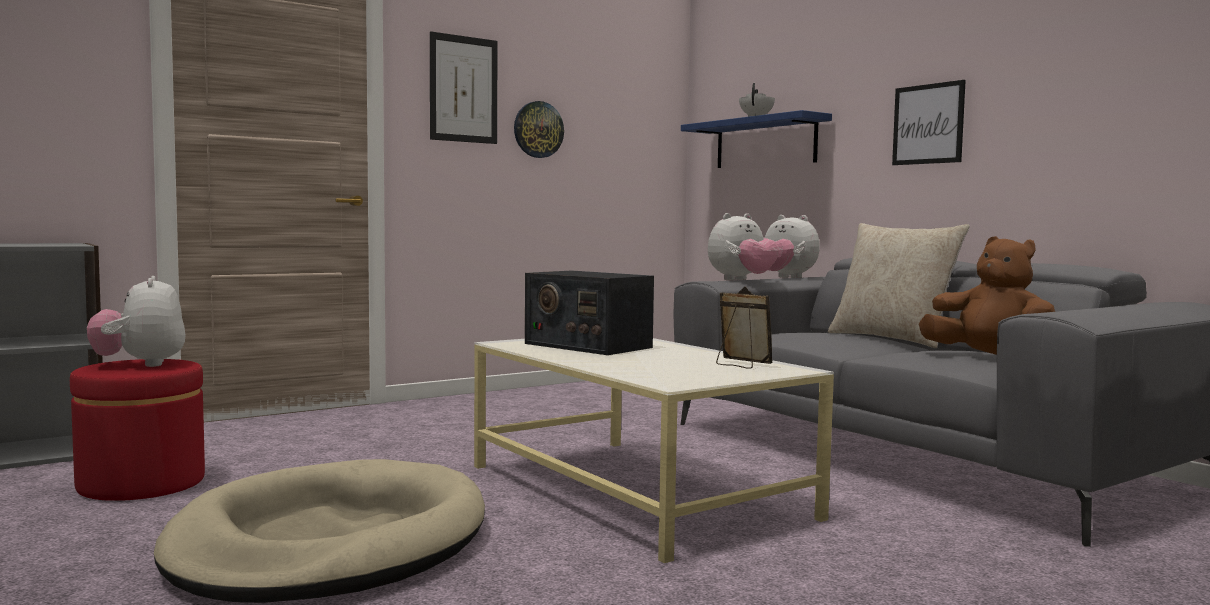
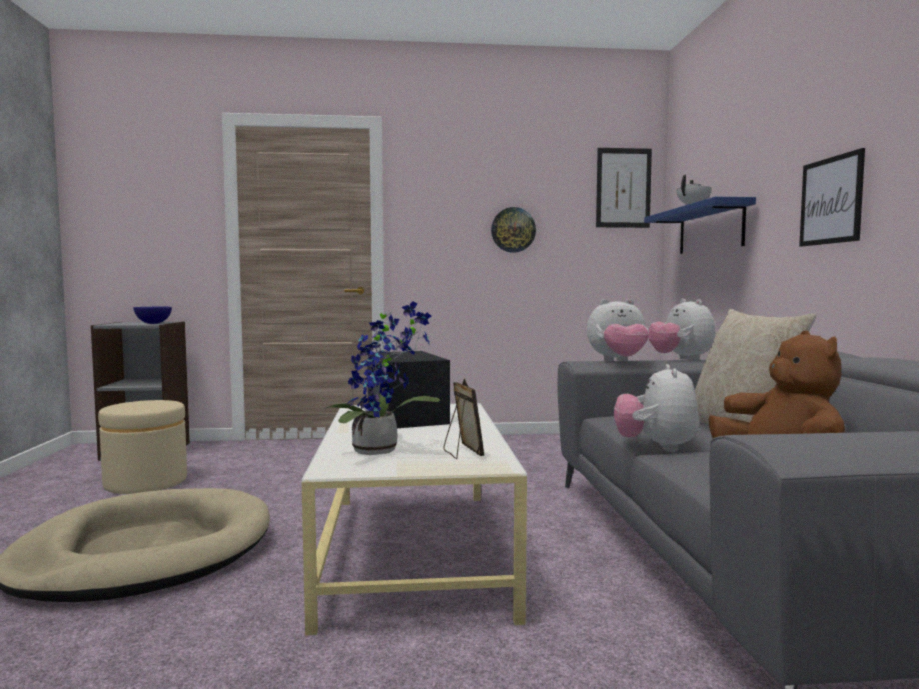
camera: 30 degrees right, 0 degrees up
(69, 244) = (153, 323): none -> blue bowl
(140, 364) = (146, 404): plush toy -> plush toy (656, 447)
(141, 484) = (146, 482): red ottoman -> beige ottoman
(463, 89) = (447, 203): picture -> picture (623, 188)
(664, 369) = (381, 450): none -> potted plant

